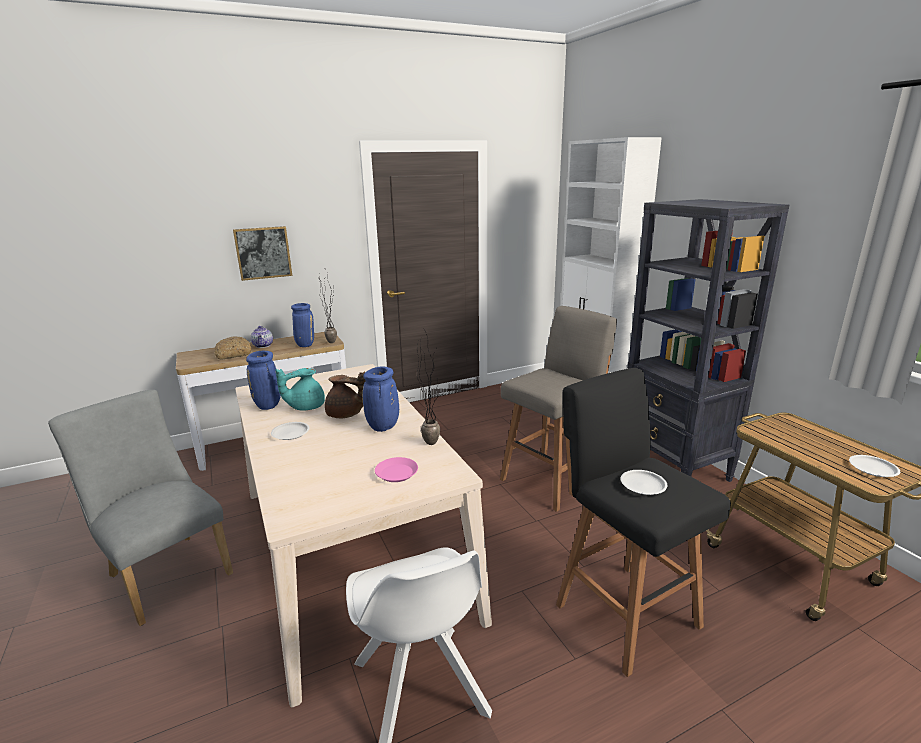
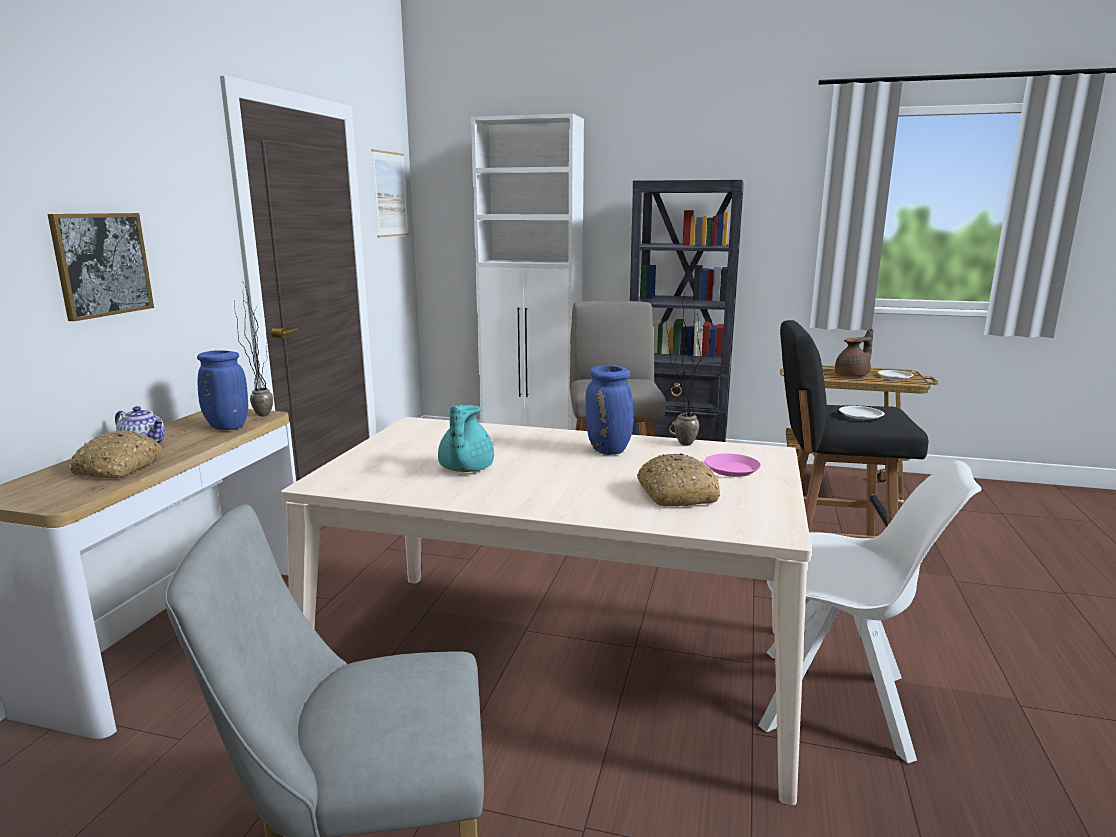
camera: 50 degrees left, 5 degrees down
(268, 406) = (413, 485): blue vase -> none
(290, 433) = (534, 490): white plate -> none
(326, 470) = (675, 494): none -> bread
(346, 415) = (537, 457): brown teapot -> brown teapot (853, 375)
(528, 199) = (390, 194): none -> picture

